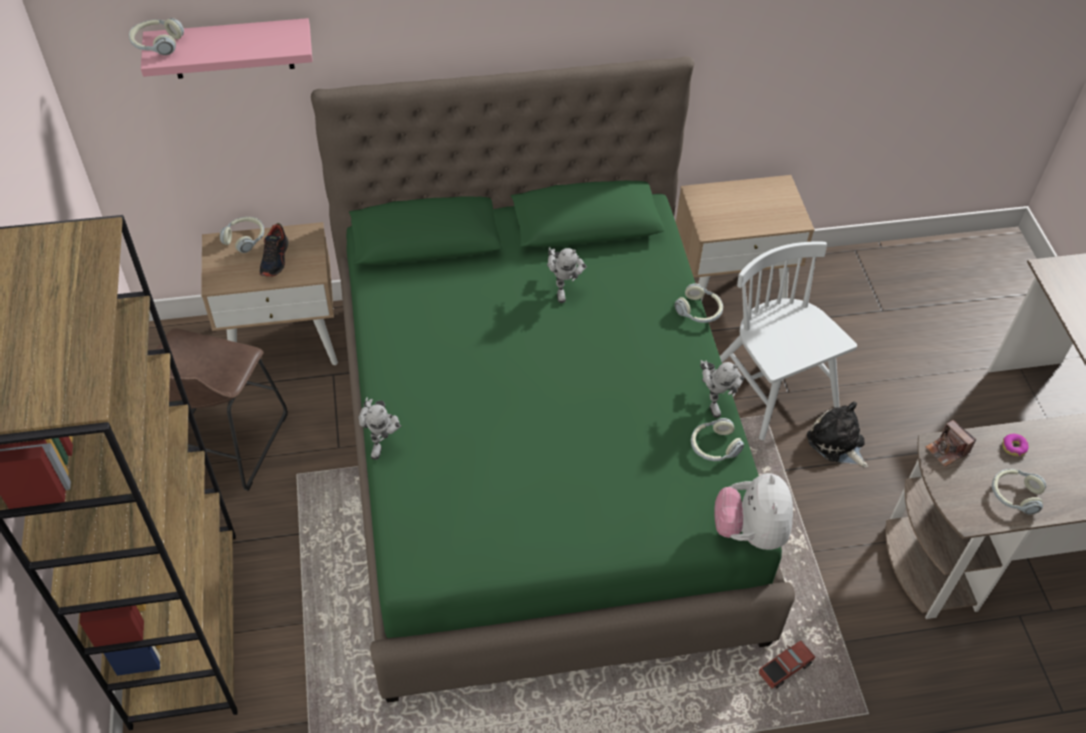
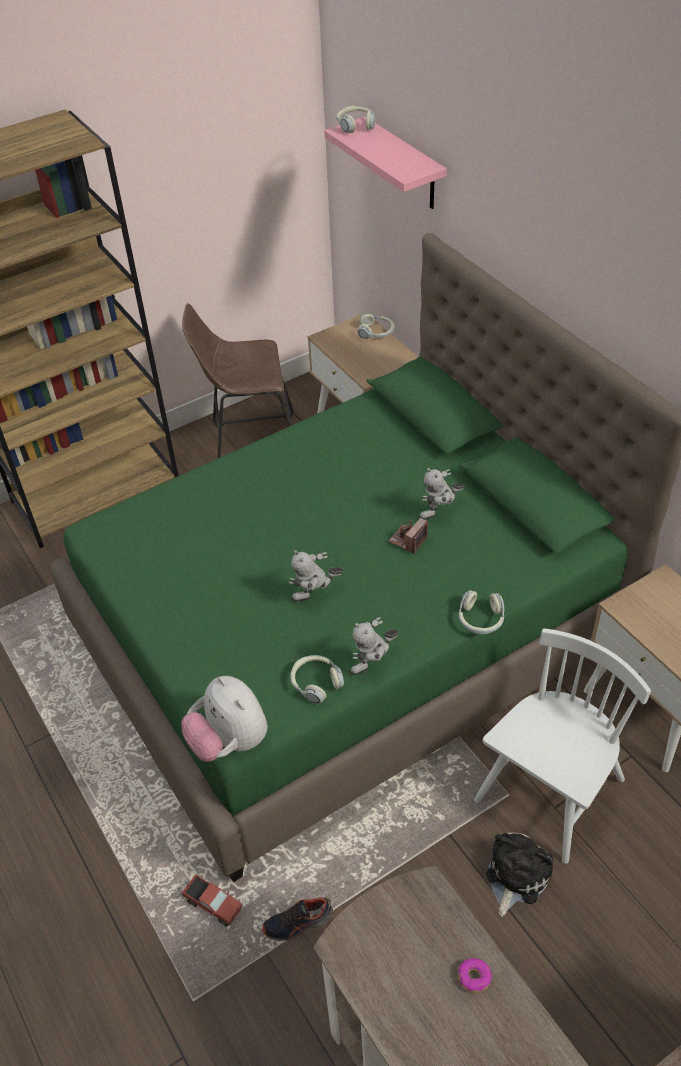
camera: 70 degrees right, 5 degrees down
(275, 259) = (367, 354): shoe -> shoe (298, 923)
(382, 441) = (207, 468): toy robot -> toy robot (315, 597)
(750, 531) = (229, 741): plush toy -> plush toy turned 105 degrees counterclockwise
(946, 450) = (428, 900): camera -> camera (408, 540)
(1014, 495) = (400, 992): headphones -> none

